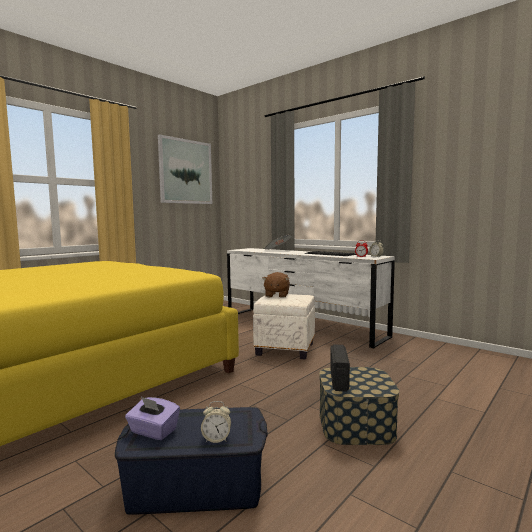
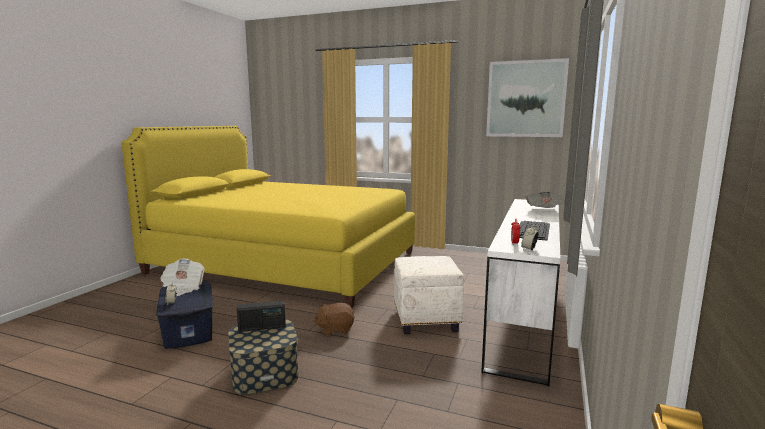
camera: 70 degrees right, 5 degrees up
(153, 431) = (183, 288): purple tissue box -> newspaper
(276, 295) = (432, 259): brown plush toy -> brown plush toy (335, 329)

